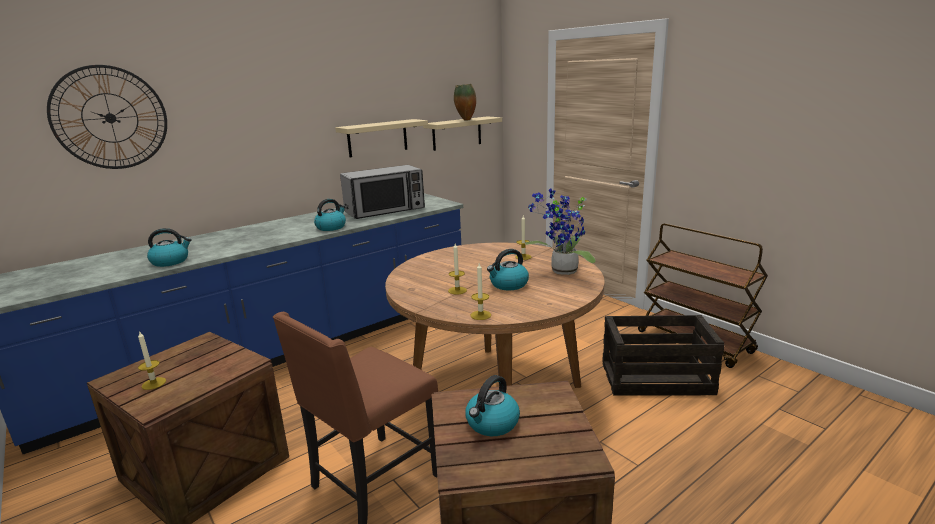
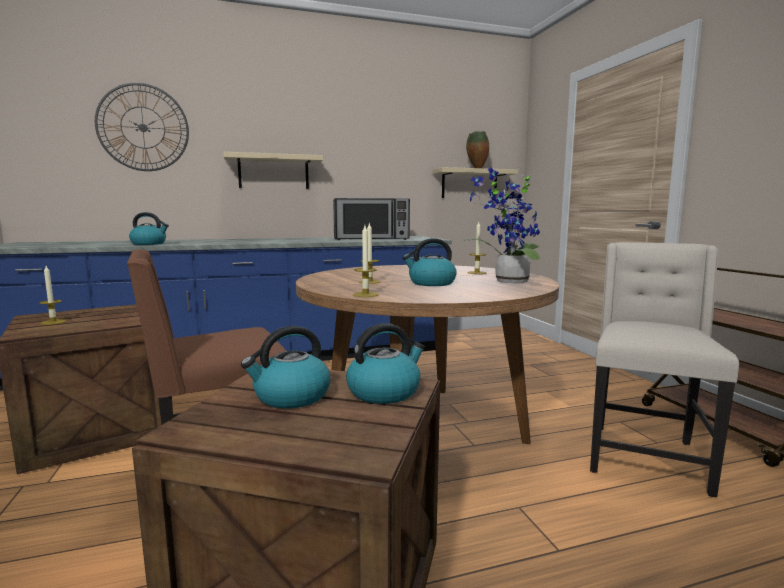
camera: 20 degrees right, 10 degrees down
(331, 227) = (307, 241): kettle -> kettle (384, 392)
(377, 138) = (383, 177): beige shelf -> beige shelf (273, 172)
(657, 378) = (644, 456): crate -> beige chair

